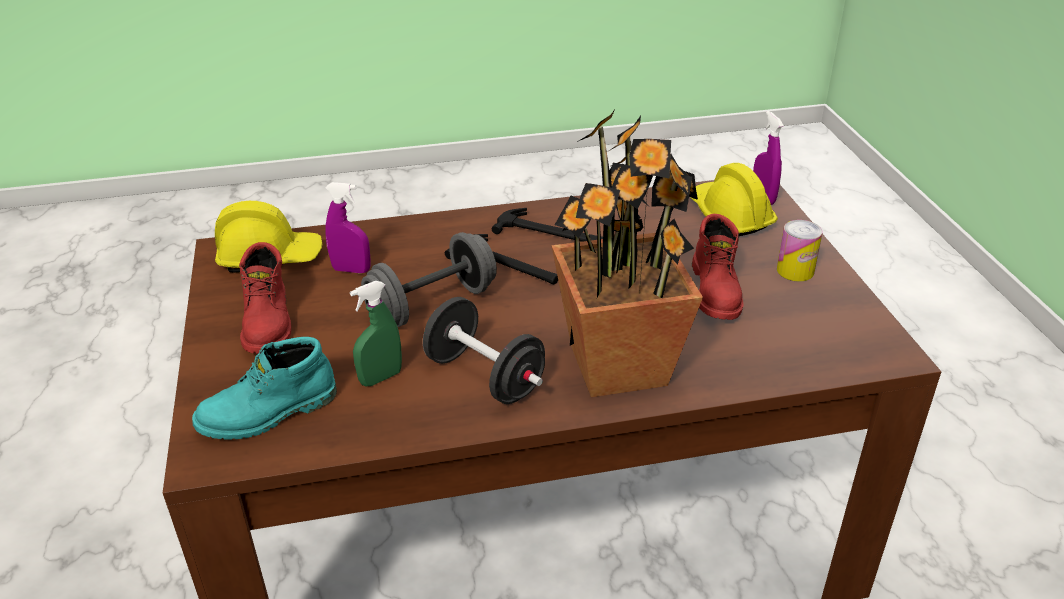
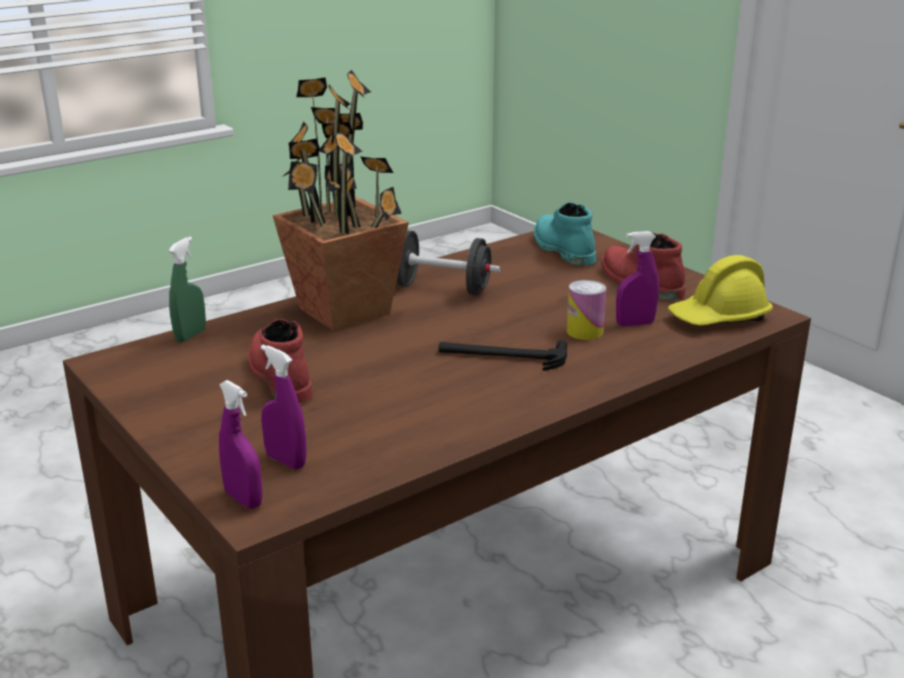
camera: 155 degrees right, 10 degrees down
(268, 414) = (561, 249): turquoise boot -> turquoise boot turned 60 degrees counterclockwise
(381, 378) = (514, 274): green spray bottle -> green spray bottle (190, 335)
(432, 304) = (532, 316): grey dumbbell -> none
(552, 234) = (483, 393): hammer -> none
(728, 216) = (286, 461): yellow hard hat -> purple spray bottle
(795, 271) = (195, 413): can -> can (584, 331)

